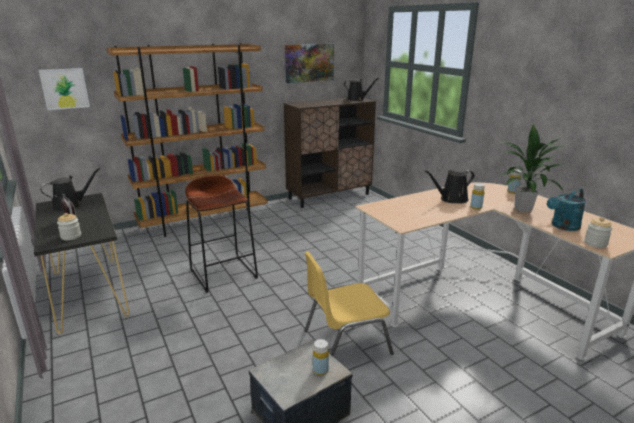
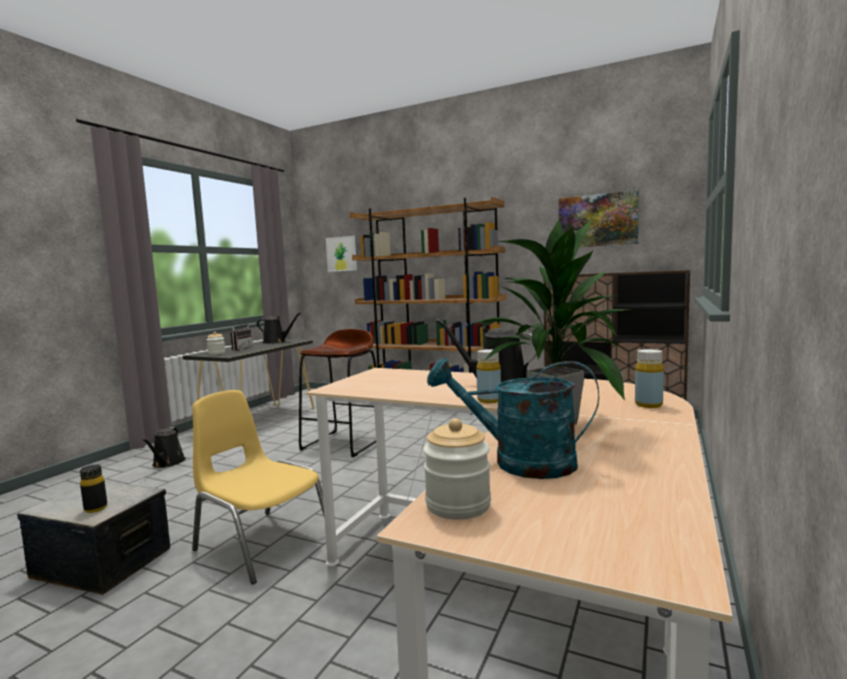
camera: 55 degrees right, 15 degrees down
(320, 370) = (95, 508): yellow bottle -> black bottle
(357, 99) = (668, 270): black watering can -> black watering can (167, 463)

